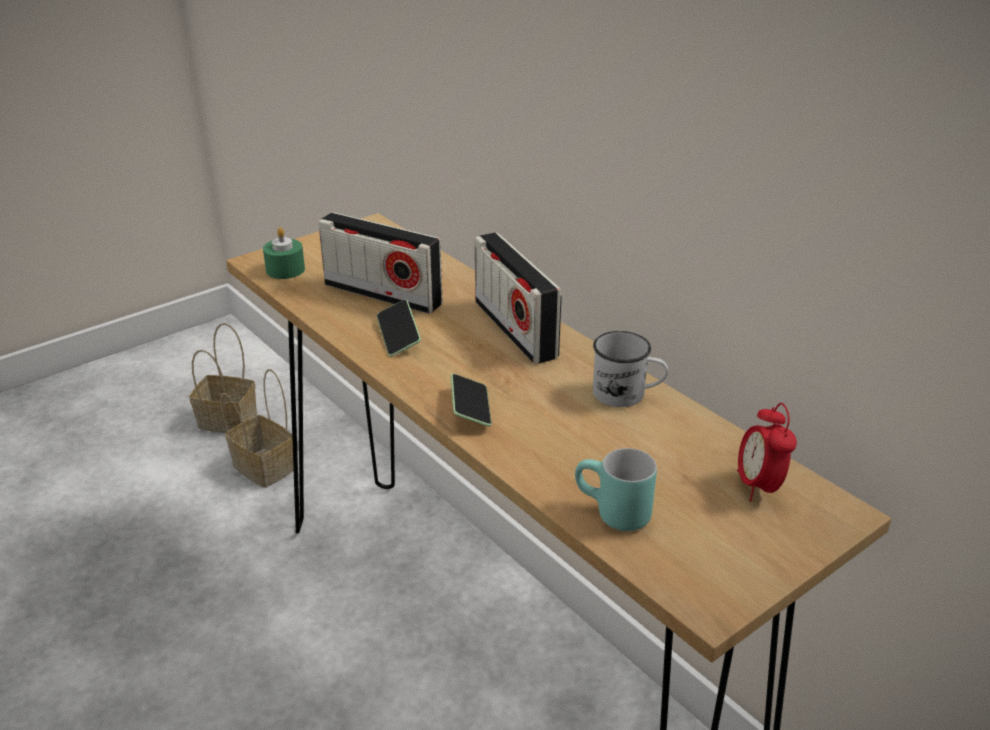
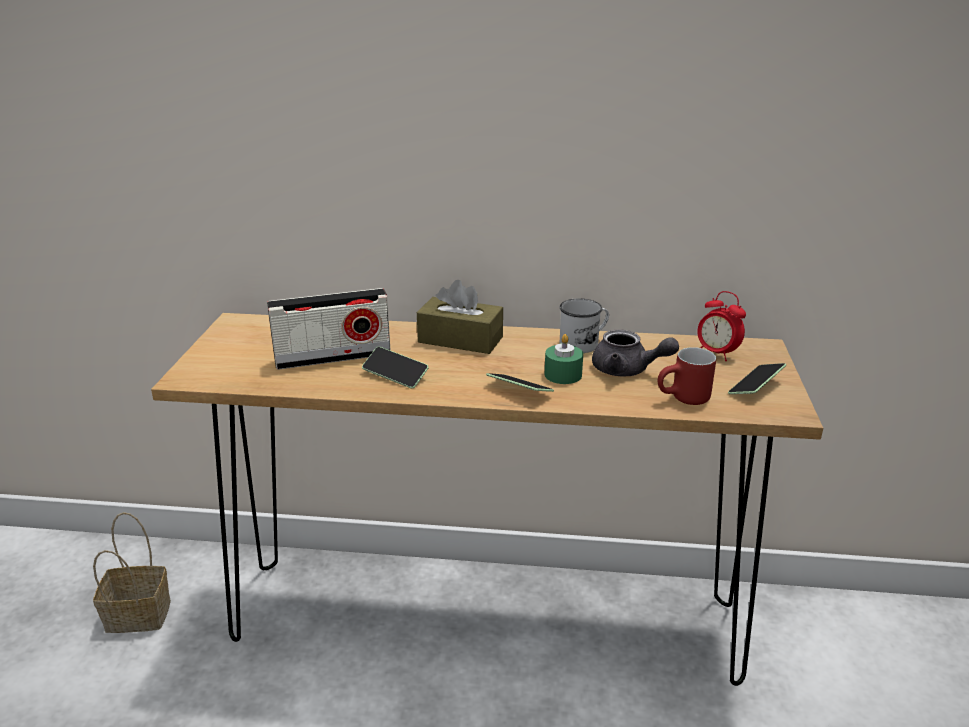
camera: 45 degrees left, 5 degrees down
(230, 420) = (50, 600): basket -> none
(285, 269) = (222, 374): green candle -> green candle (563, 374)
(515, 329) = (460, 339): radio -> brown tissue box
(611, 515) = (684, 400): turquoise mug -> red mug
(615, 448) = (627, 370): none -> grey teapot
(725, 551) = (755, 387): none -> phone

